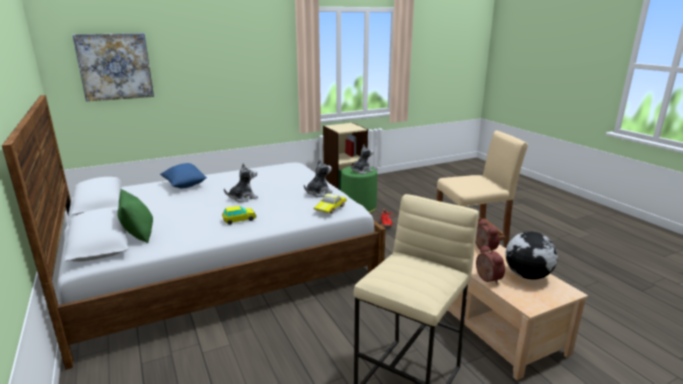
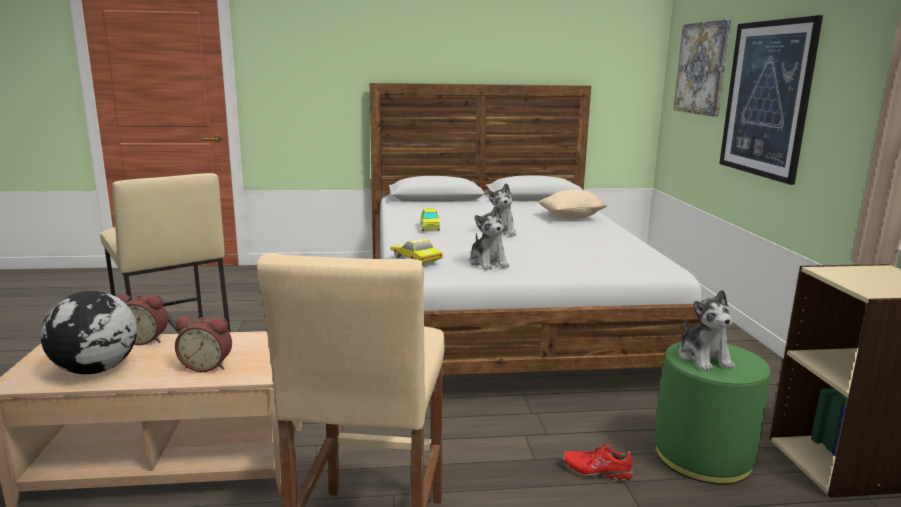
camera: 110 degrees right, 5 degrees down
(139, 234) = (434, 204): green pillow -> none
(185, 185) = (571, 217): blue pillow -> beige pillow
(203, 79) = (766, 99): none -> picture

